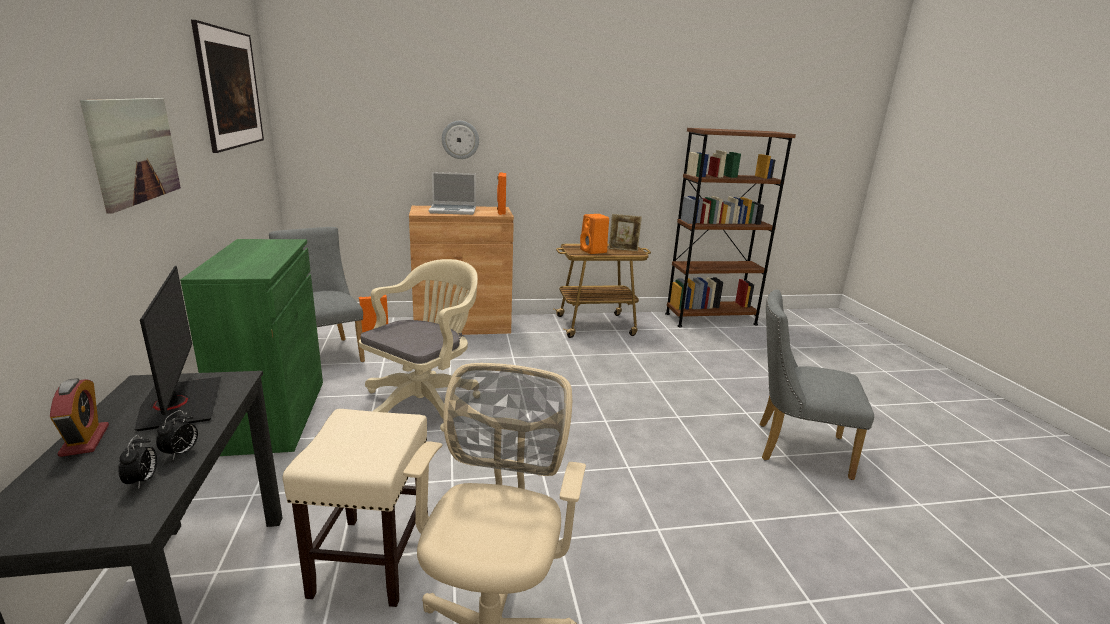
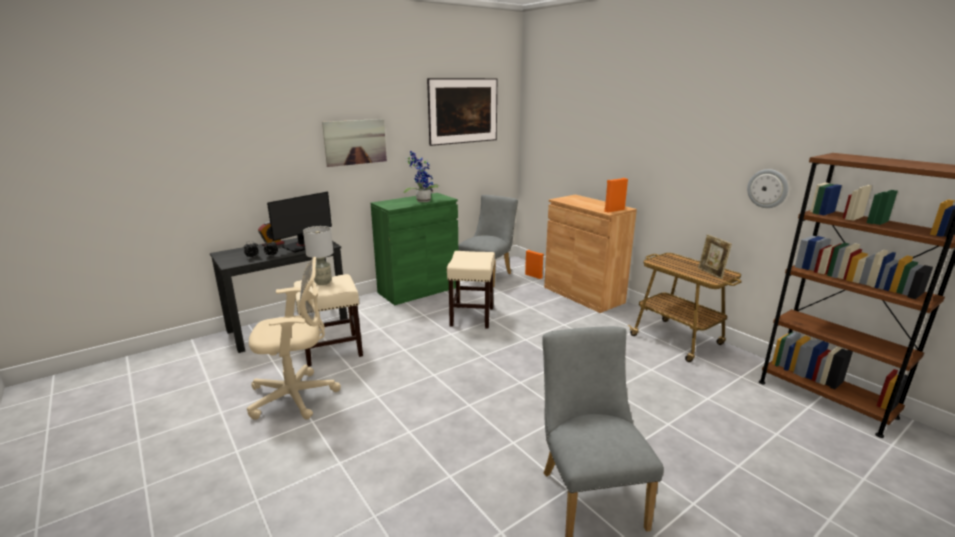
camera: 65 degrees right, 0 degrees up
(266, 253) = (422, 201): none -> potted plant
(344, 438) = (323, 282): none -> grey table lamp
(425, 401) = (472, 317): beige office chair -> beige stool
(453, 210) = (585, 202): laptop -> none
(460, 140) = (611, 148): wall clock -> wall clock (767, 188)
(594, 251) = (674, 265): orange speaker -> none

